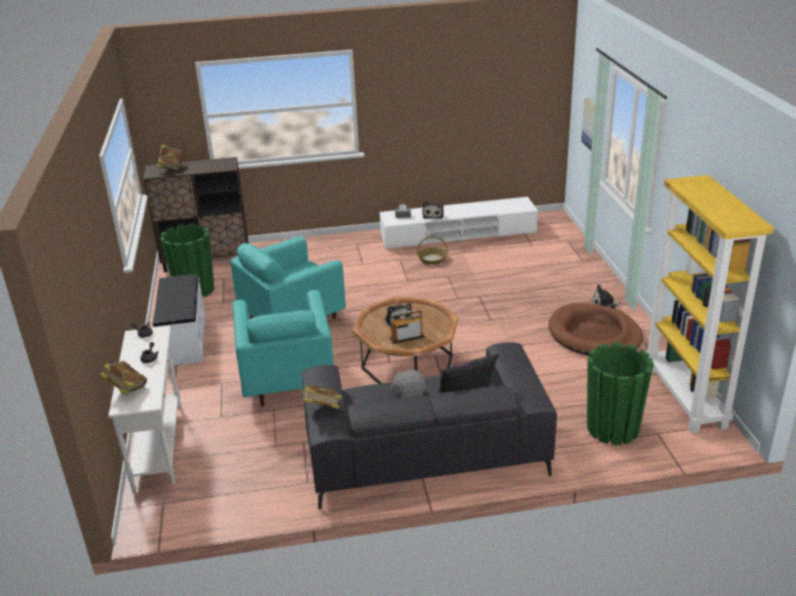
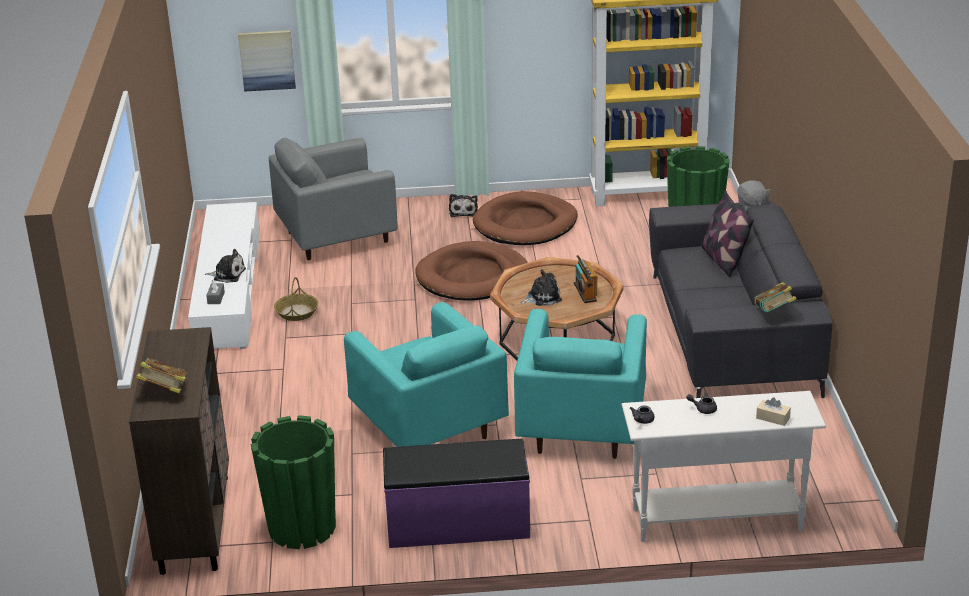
camera: 85 degrees left, 0 degrees up
(126, 389) = (773, 418): book -> beige tissue box
(183, 339) = (458, 524): white bench -> purple bench
(287, 379) = (581, 426): turquoise armchair -> turquoise armchair turned 105 degrees clockwise
(408, 393) = (704, 291): grey plush toy -> grey plush toy (752, 206)
(497, 318) = (472, 277): none -> brown dog bed
(541, 260) = (337, 237): none -> grey armchair

